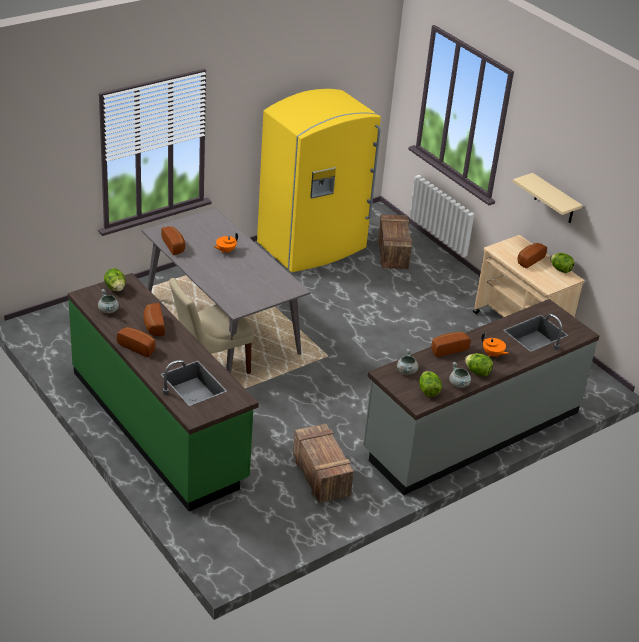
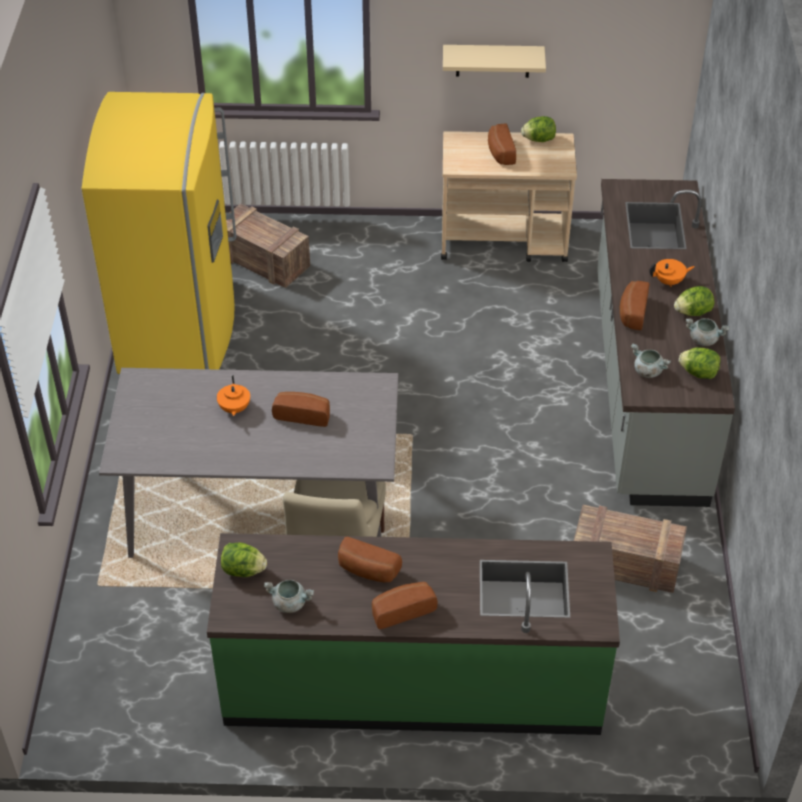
camera: 50 degrees left, 10 degrees up
(174, 246) = (173, 456): bread -> bread (303, 414)

